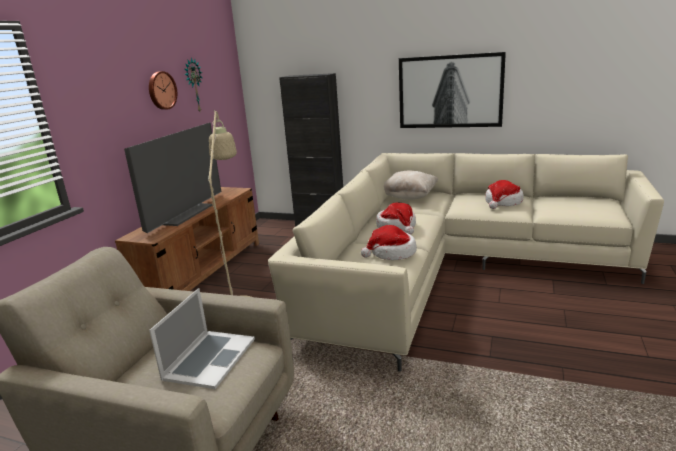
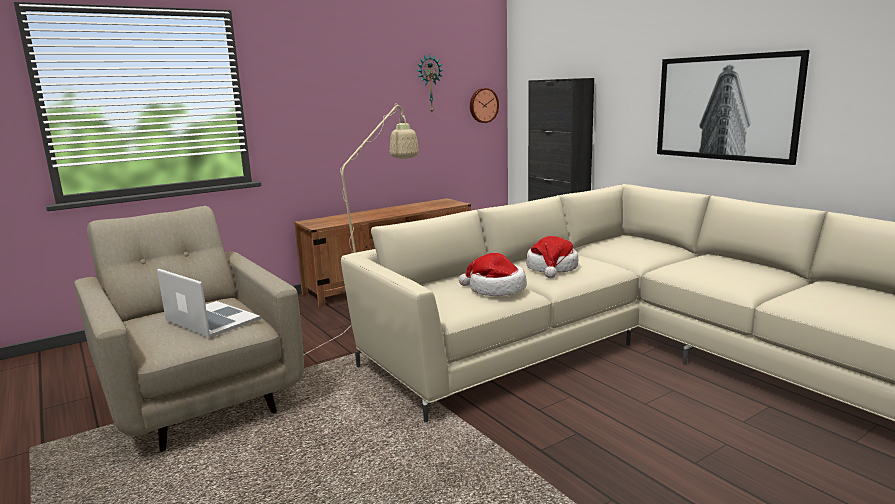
camera: 35 degrees right, 5 degrees down
(161, 90) = (382, 84): wall clock -> wall clock (483, 105)
(183, 214) = (375, 213): television -> none
(209, 358) = (212, 320): laptop -> laptop turned 105 degrees counterclockwise
(409, 197) = (628, 244): beige pillow -> none
(503, 202) = (740, 274): hat -> none

